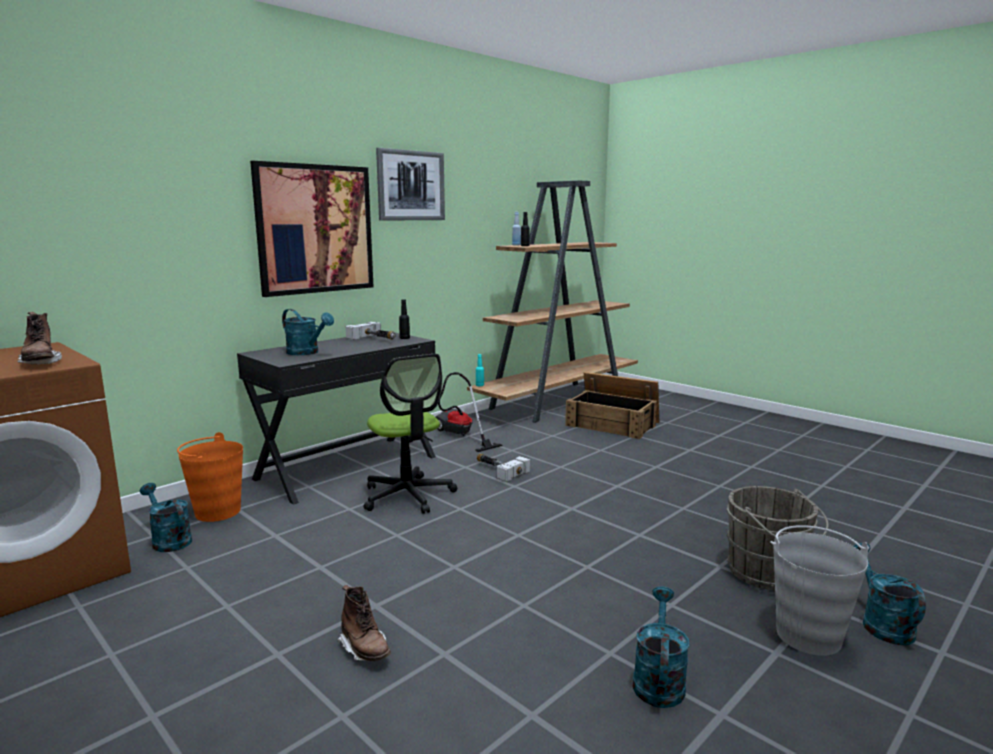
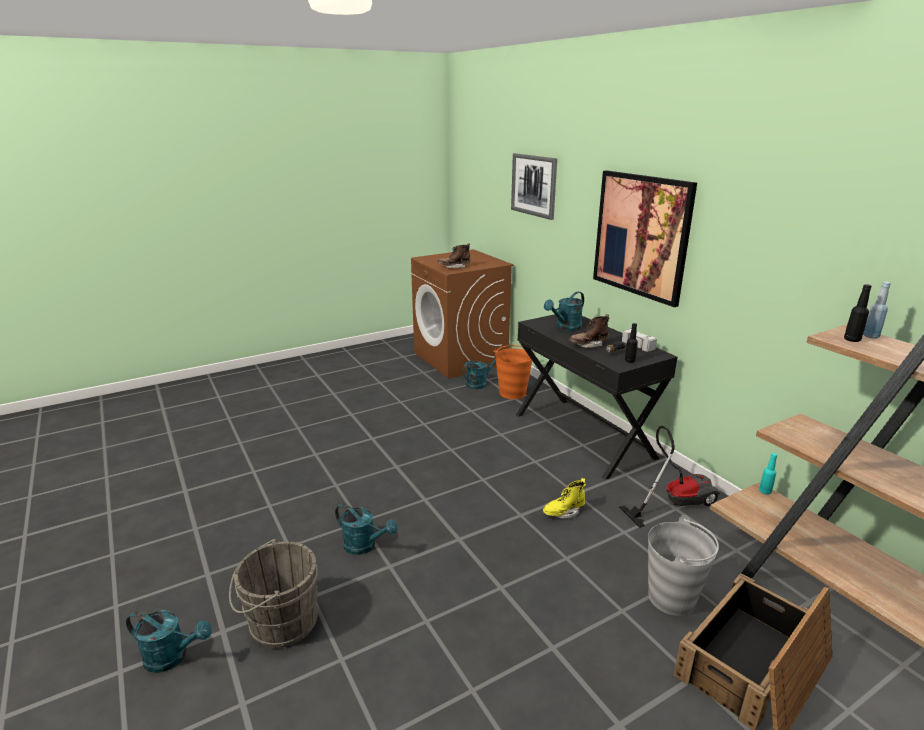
camera: 105 degrees right, 10 degrees up
(365, 649) = (336, 434): brown boot -> brown boot (588, 345)
(408, 495) = (516, 458): office chair -> none
(411, 185) = (749, 209): picture -> picture (534, 185)
(498, 470) = (563, 512): hammer -> yellow boot
(658, 679) = (235, 515): turquoise watering can -> turquoise watering can (365, 546)
(808, 635) = (204, 601): grey bucket -> grey bucket (672, 598)

